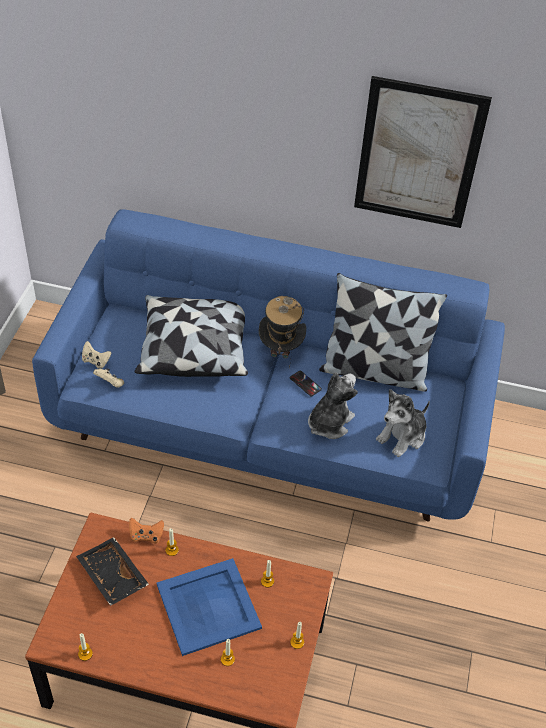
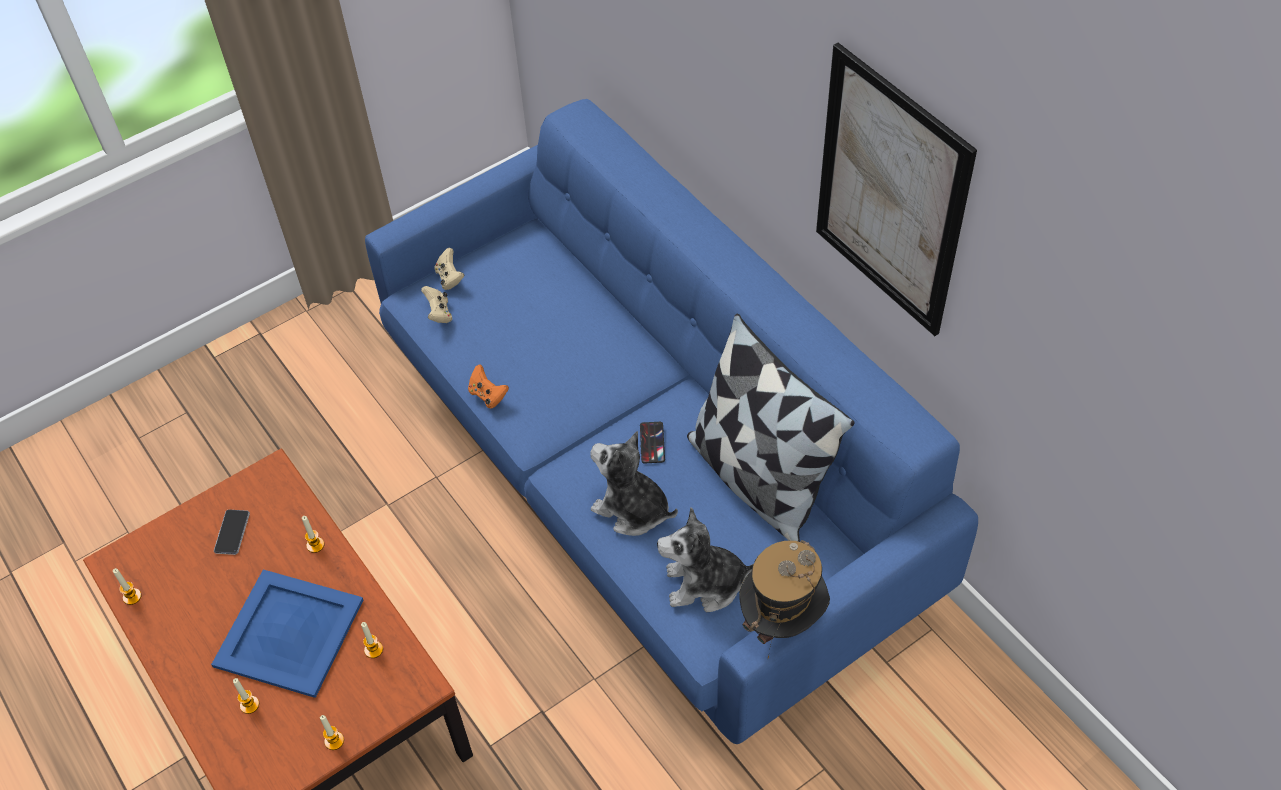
camera: 45 degrees right, 5 degrees up
(111, 577) = (232, 532): black tray -> phone
(146, 536) = (306, 511): orange game controller -> orange game controller (488, 395)
(193, 348) = (567, 322): pillow -> none
(280, 350) = (670, 383): hat -> hat (782, 620)
(329, 423) = (632, 509): plush toy -> plush toy turned 135 degrees counterclockwise

